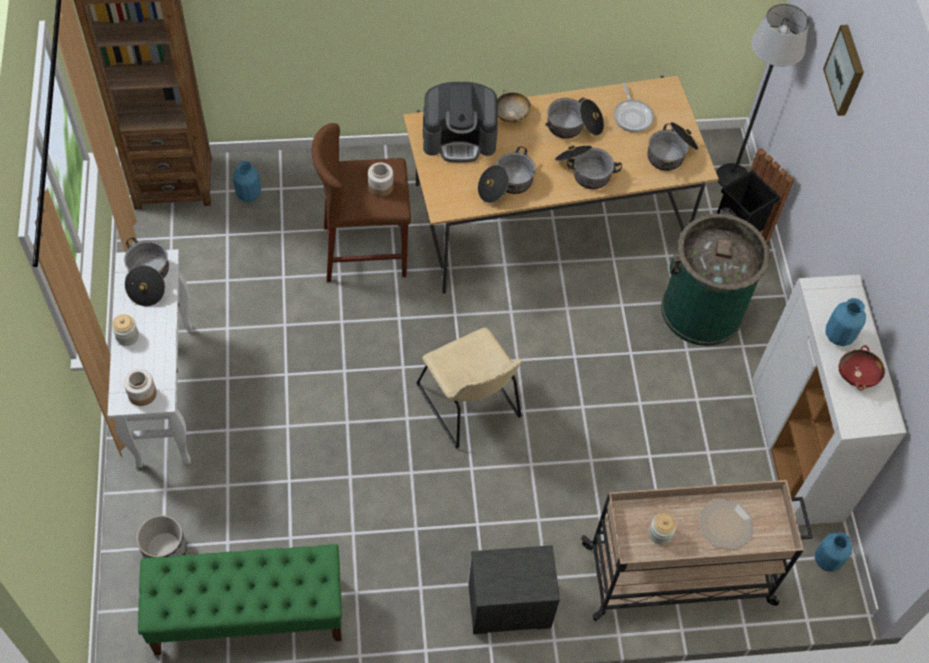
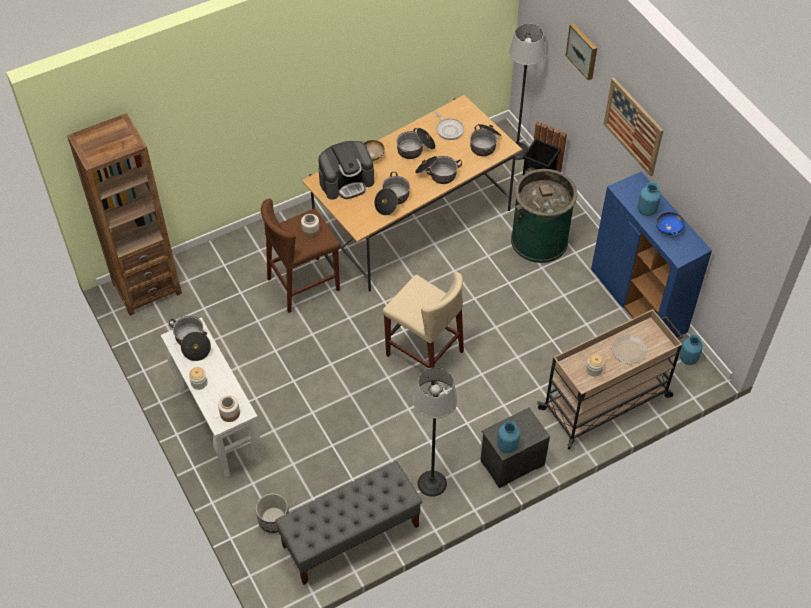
camera: 20 degrees left, 5 degrees down
(247, 615) = (350, 536): green bench -> grey bench
(249, 194) = (204, 276): blue vase -> blue vase (507, 445)
(388, 588) = (431, 483): none -> floor lamp
(470, 405) = (424, 353): beige chair -> beige stool
(797, 450) = (639, 302): white cabinet -> blue cabinet
(857, 376) = (668, 229): red bowl -> blue bowl
(871, 206) = (633, 126): none -> picture

